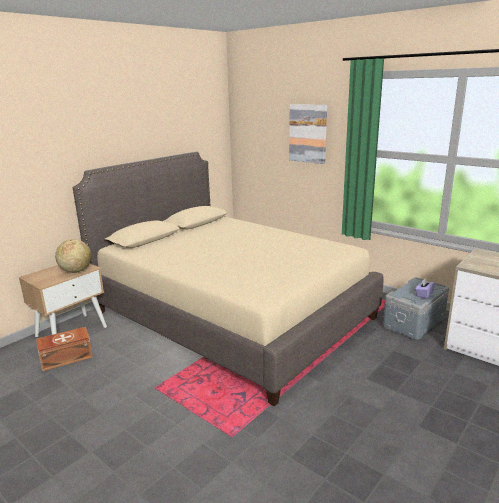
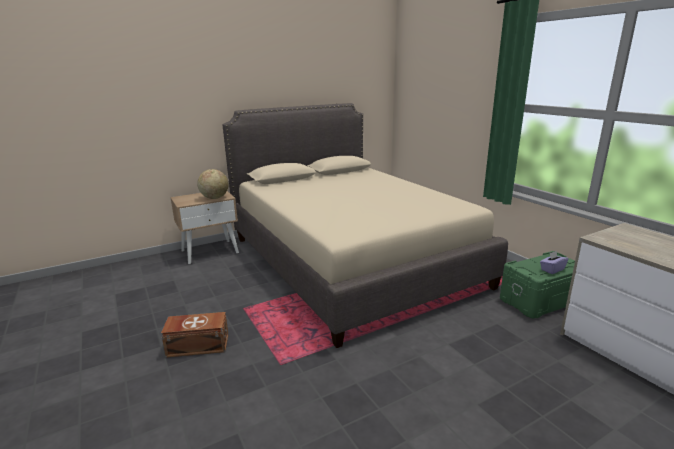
camera: 20 degrees right, 0 degrees up
(65, 358) = (192, 271): brown storage box -> brown storage box (197, 345)
(308, 133) = (461, 87): picture -> none
(414, 322) = (540, 301): grey storage box -> green storage box

